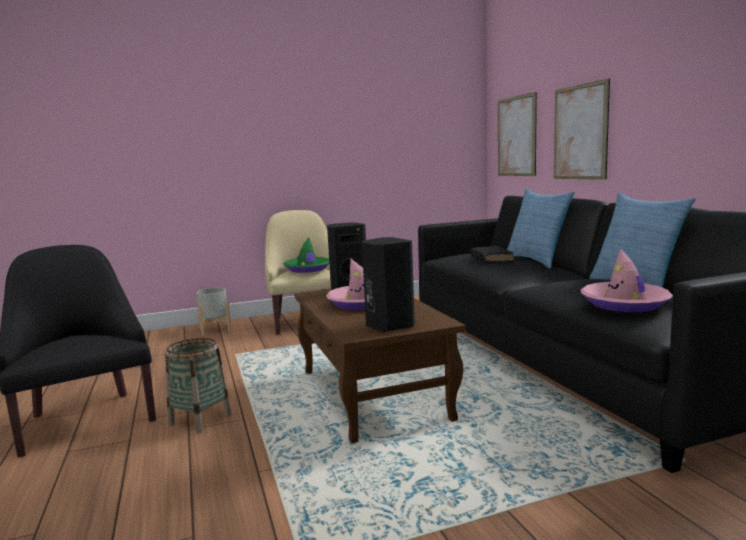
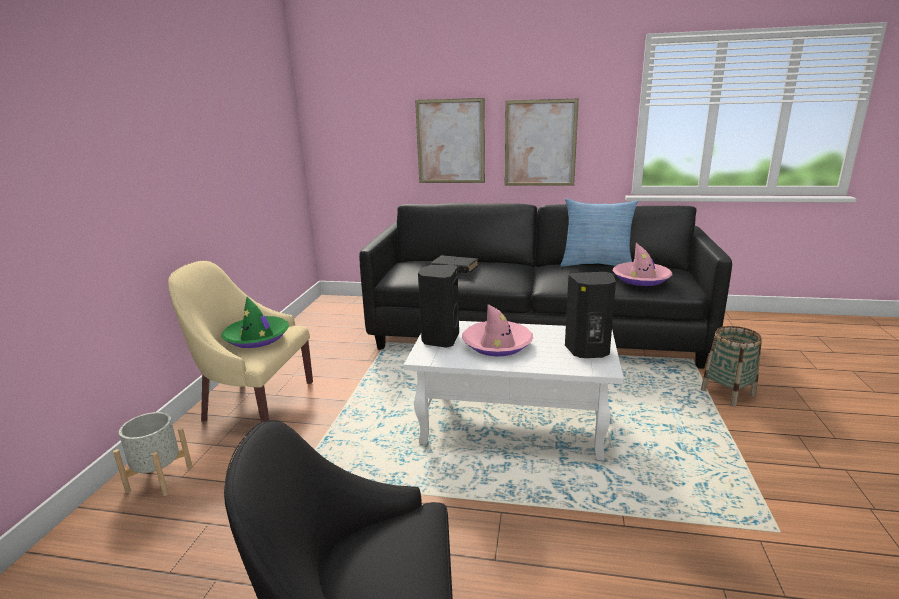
camera: 60 degrees left, 10 degrees up
(200, 419) = (476, 546): basket -> basket (727, 393)
(373, 395) = (514, 423): brown coffee table -> white coffee table
(516, 136) = (357, 141): picture -> picture (540, 143)
(537, 261) = (477, 260): pillow -> none

